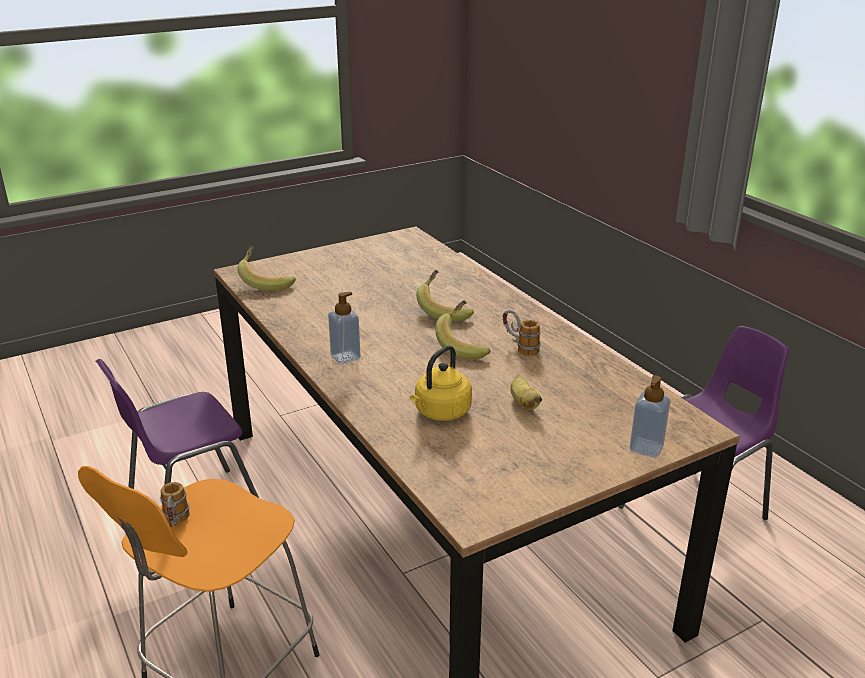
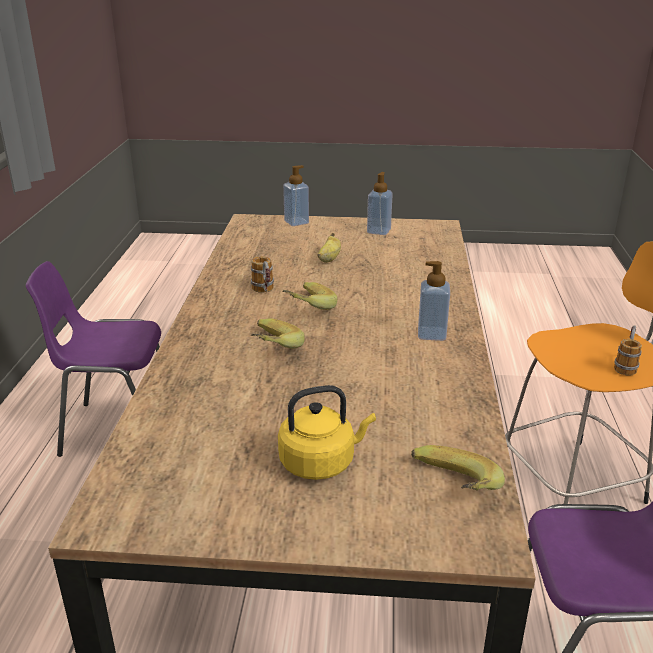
camera: 145 degrees left, 0 degrees up
(440, 412) = (397, 270): yellow kettle -> yellow kettle (321, 462)
(534, 471) = (378, 231): none -> soap dispenser

